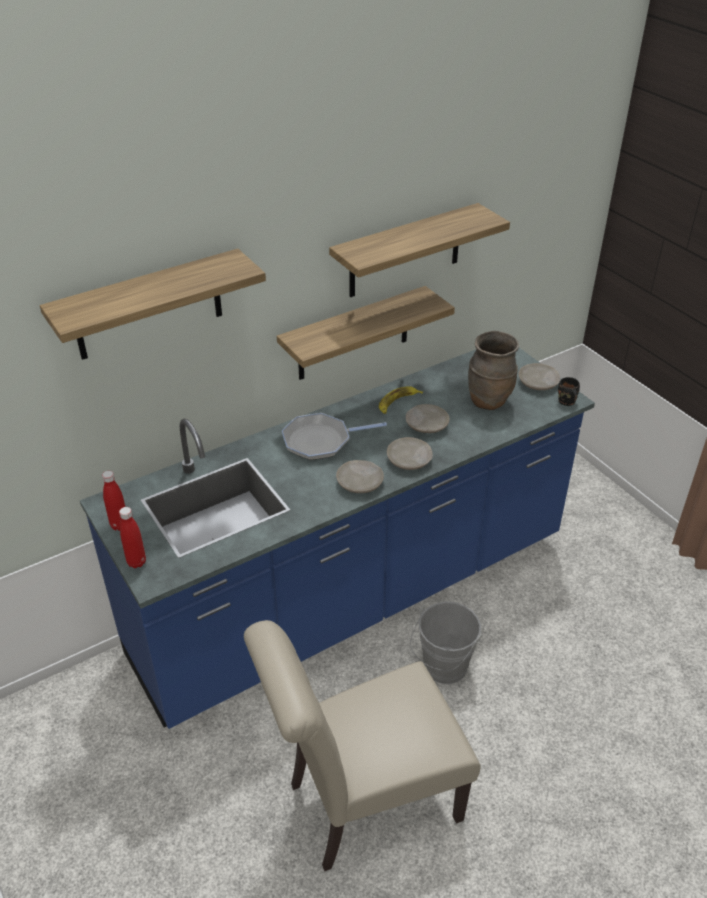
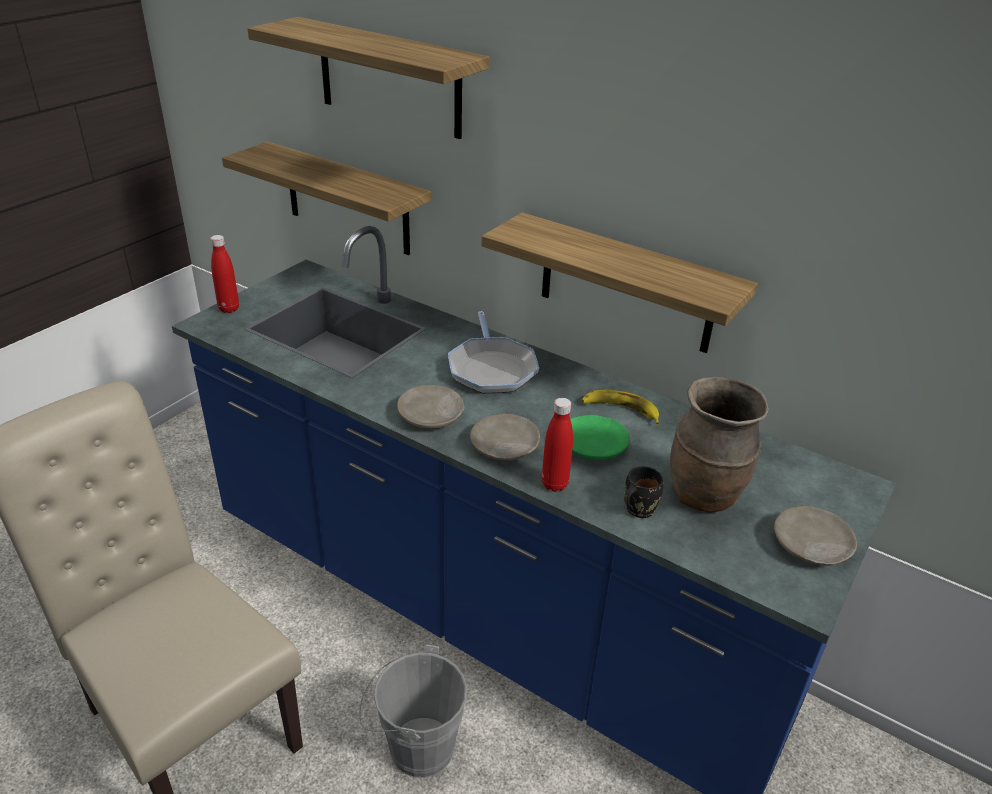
camera: 65 degrees right, 5 degrees down
(119, 525) = (278, 286): red bottle -> red bottle (554, 484)
(320, 441) = (491, 368): frying pan -> frying pan turned 150 degrees counterclockwise
(405, 251) = (731, 201): shelf -> shelf (347, 199)
(426, 424) = (594, 446): beige plate -> green plate
(566, 402) = (789, 593): black mug -> black mug (637, 509)

